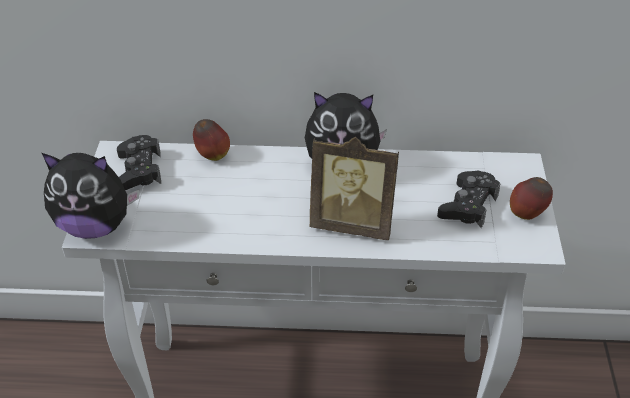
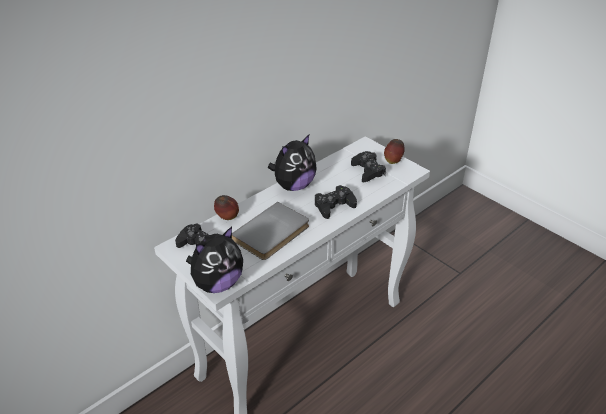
camera: 45 degrees left, 5 degrees down
(231, 209) = (273, 234): none -> grey book
(352, 223) = (334, 206): picture frame -> black game controller

